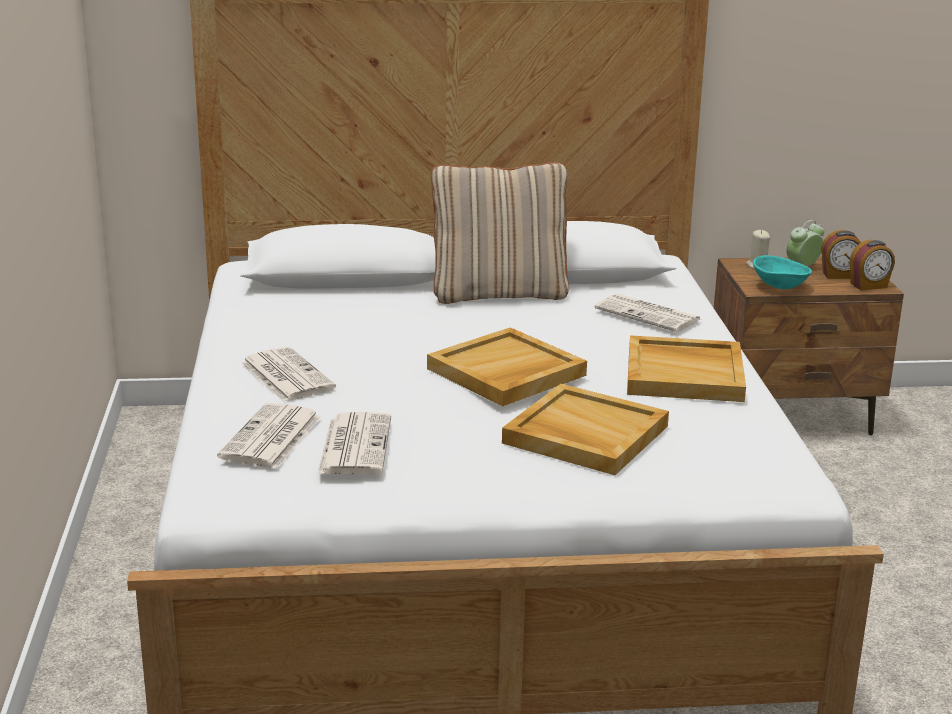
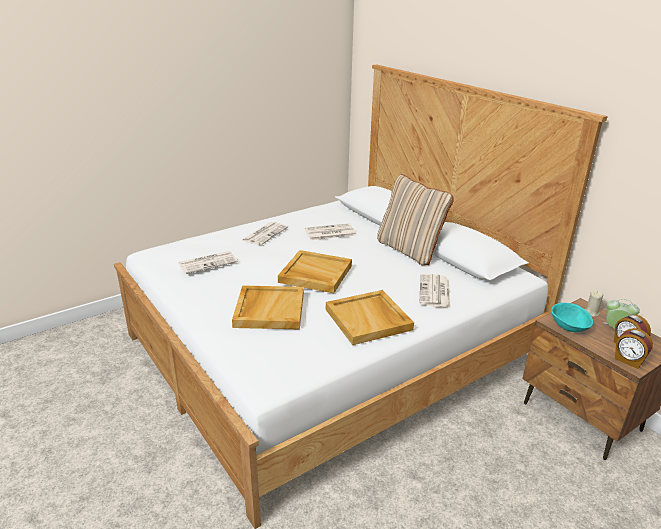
camera: 60 degrees right, 5 degrees up
(271, 438) = (202, 246): newspaper -> newspaper (329, 233)

